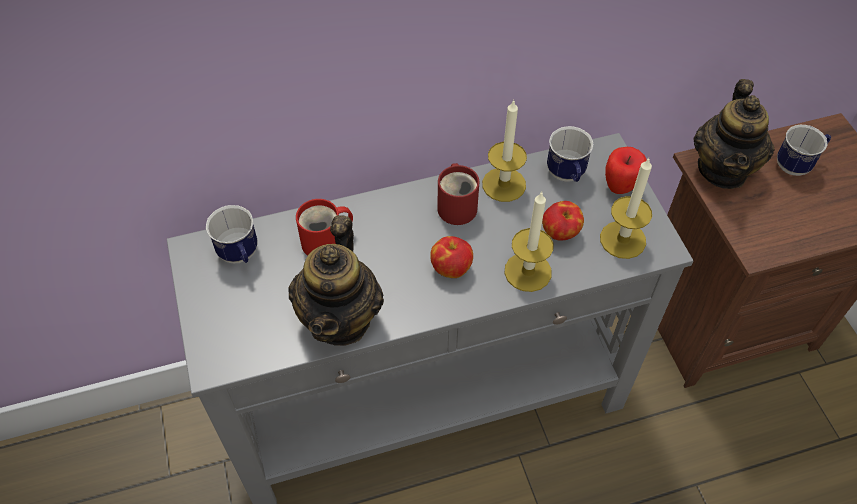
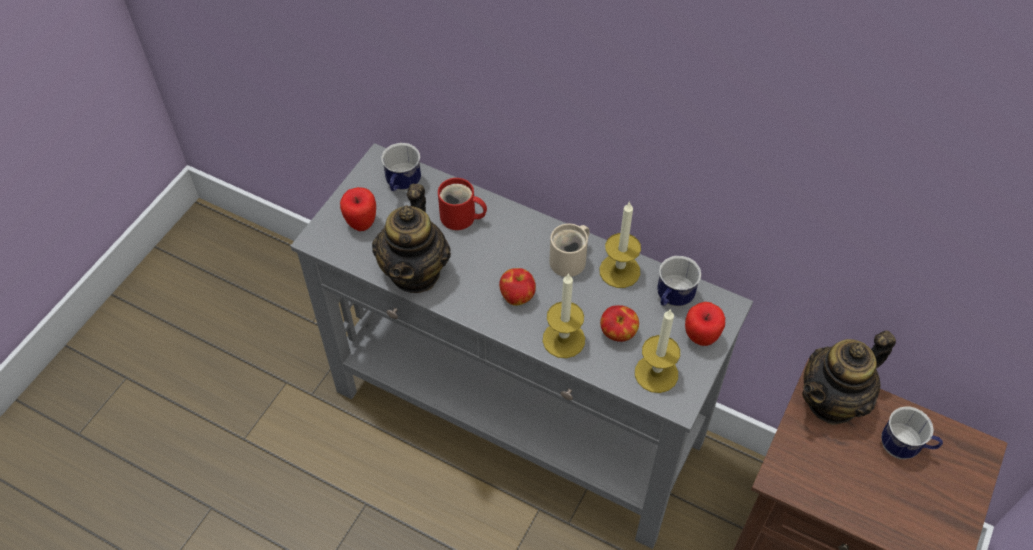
camera: 45 degrees right, 0 degrees up
(240, 317) = (361, 223): none -> apple
(341, 318) = (415, 272): teapot -> teapot turned 45 degrees counterclockwise
(458, 205) = (571, 260): red mug -> beige mug

